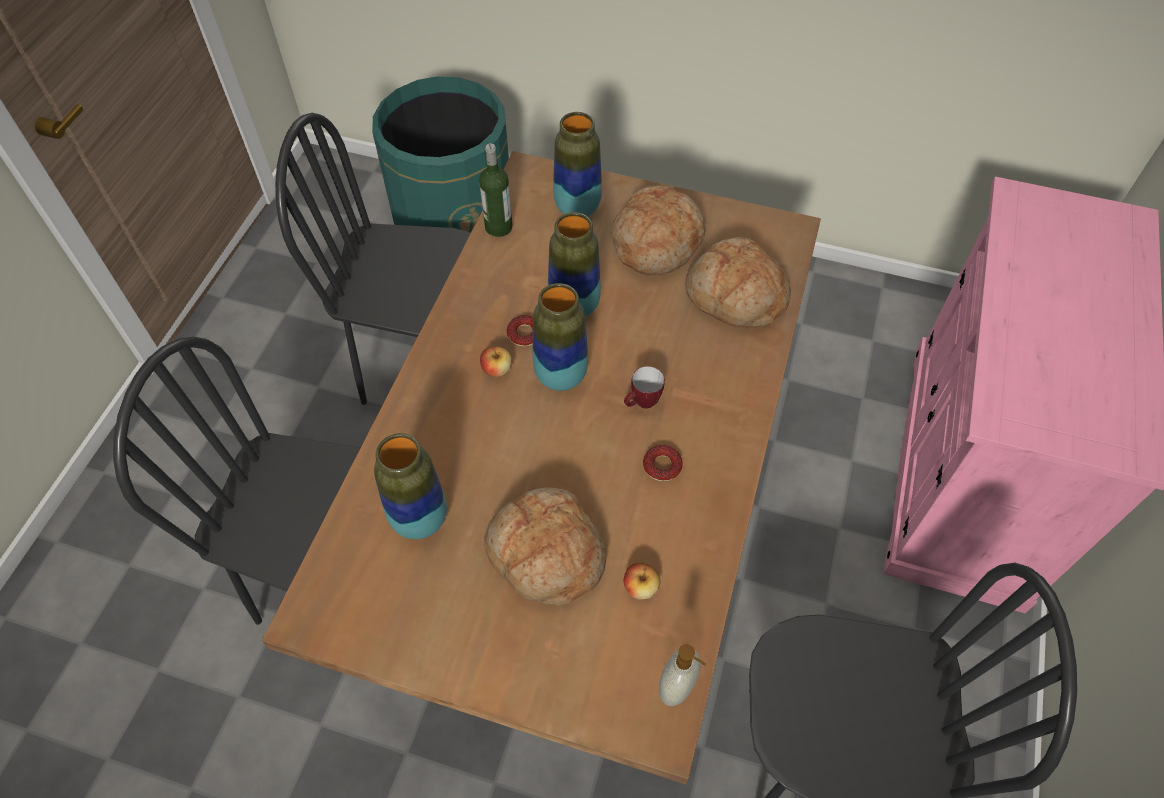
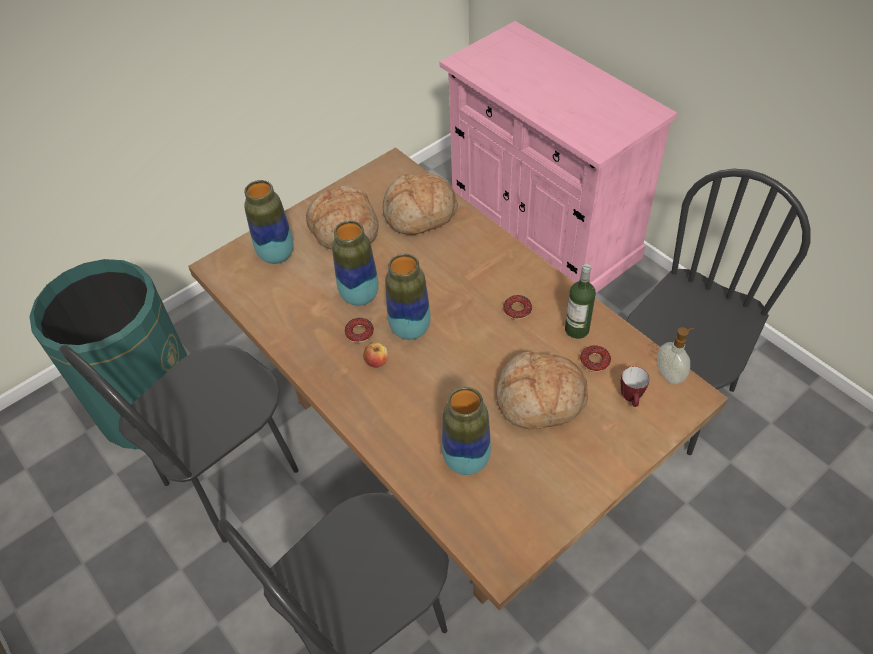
camera: 55 degrees left, 5 degrees down
(498, 227) = (252, 305): bottle -> bottle (577, 329)
(640, 587) = (595, 361): apple -> donut
(642, 404) = (465, 298): mug -> mug (631, 399)

